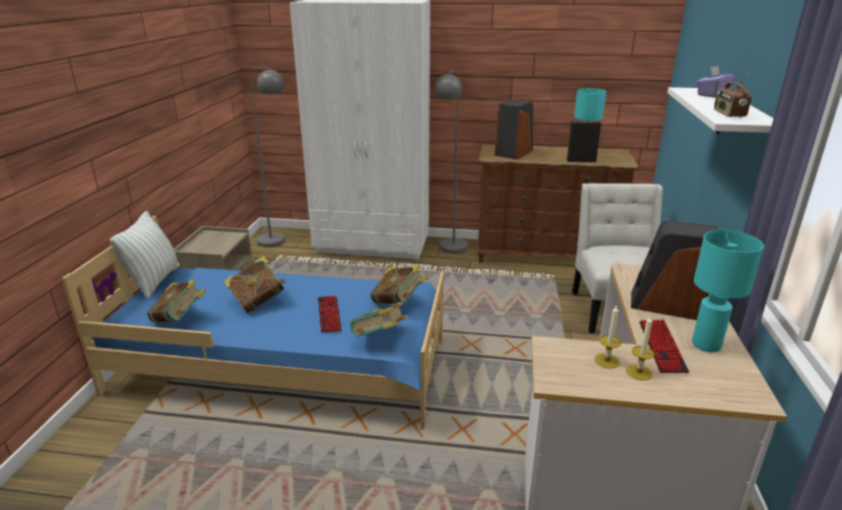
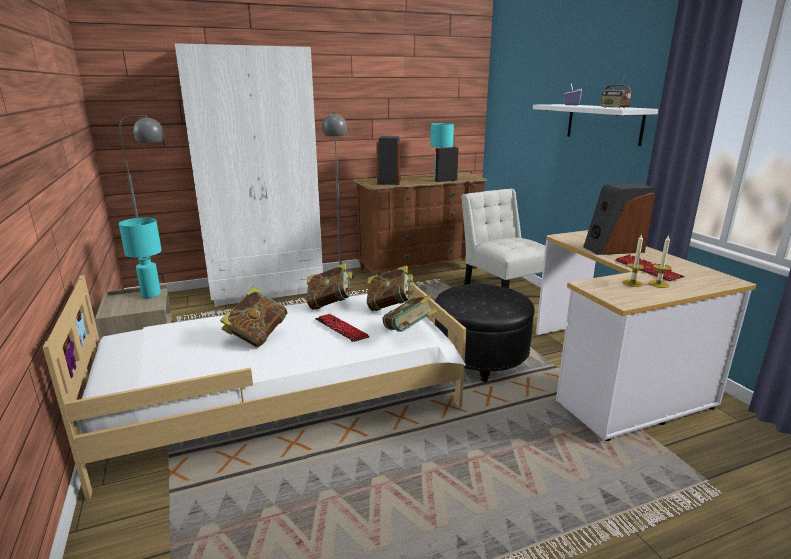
camera: 30 degrees left, 5 degrees down
(154, 281) = (105, 349): pillow -> none
(180, 320) = (188, 372): book -> book (330, 304)
(284, 364) = (284, 400): blue bed -> white bed
(497, 384) = (480, 359): none -> black ottoman
(705, 344) = (665, 263): turquoise table lamp -> turquoise table lamp (151, 294)

